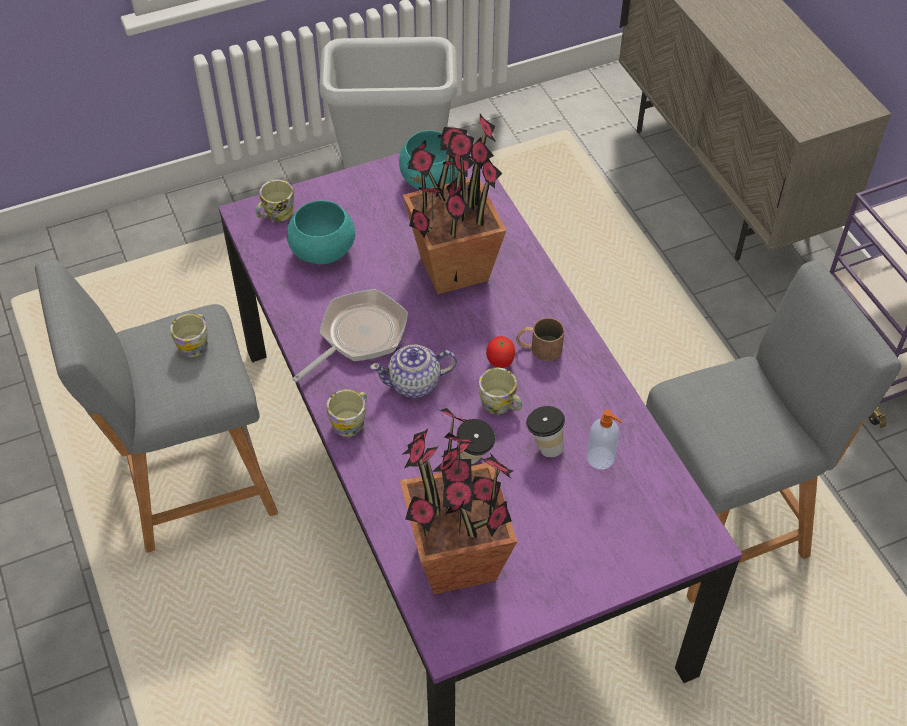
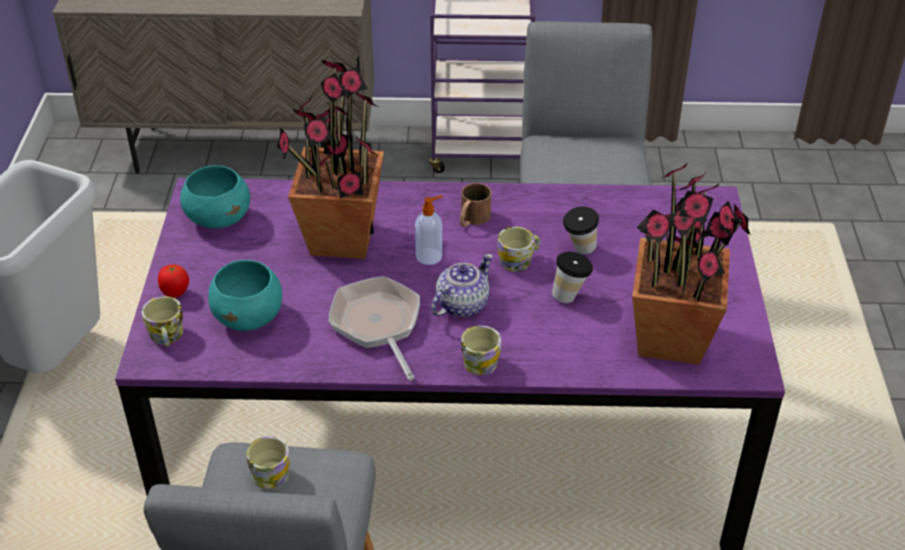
camera: 65 degrees left, 10 degrees down
(415, 383) = (461, 305): teapot -> teapot turned 150 degrees counterclockwise
(500, 363) = (472, 246): tomato -> tomato (175, 293)
(601, 459) = (610, 224): soap dispenser -> soap dispenser (430, 256)

